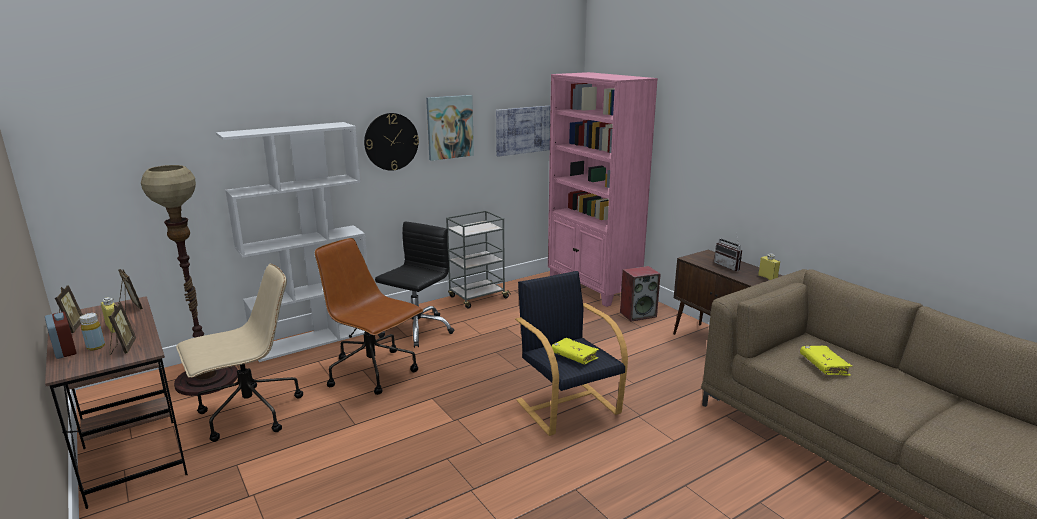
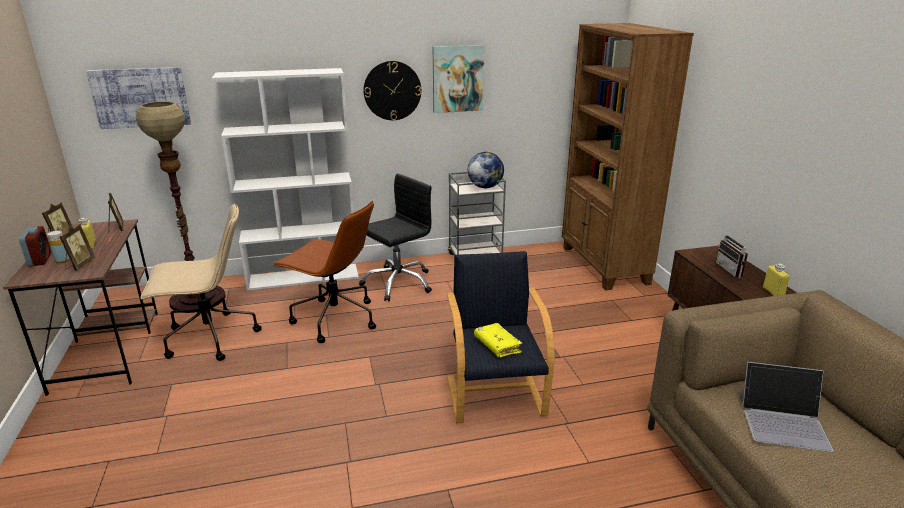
camera: 20 degrees right, 5 degrees up
(373, 372) = (334, 319): brown office chair -> brown office chair turned 150 degrees clockwise
(483, 227) = (485, 187): none -> globe
(524, 130) = (546, 86): picture -> picture (140, 97)
(593, 287) = (604, 265): pink bookcase -> brown bookcase
(638, 314) = (636, 305): speaker -> none
(824, 366) = (784, 422): yellow book -> laptop

